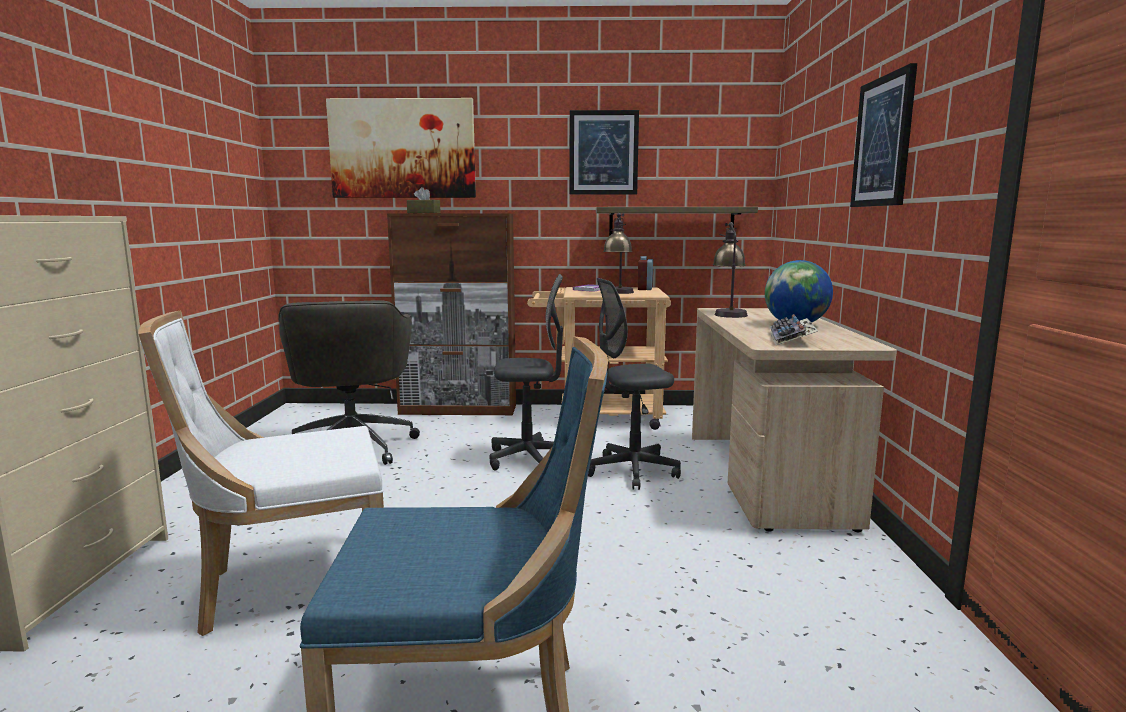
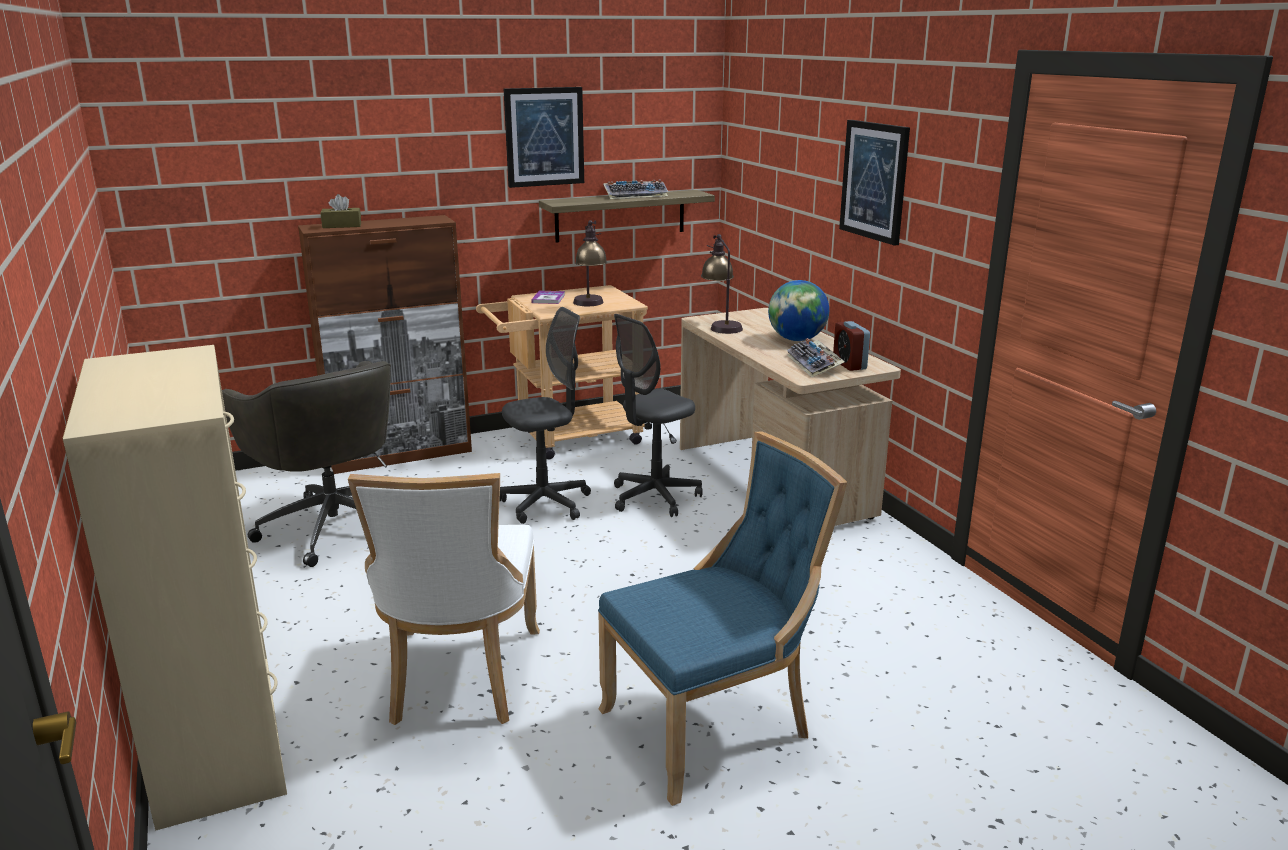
camera: 25 degrees left, 10 degrees up
(290, 587) = (460, 679): white chair -> white chair turned 45 degrees counterclockwise
(402, 149) = (297, 141): picture -> none
(645, 288) = (603, 291): alarm clock -> alarm clock (849, 364)
(684, 206) = (636, 195): none -> keyboard

